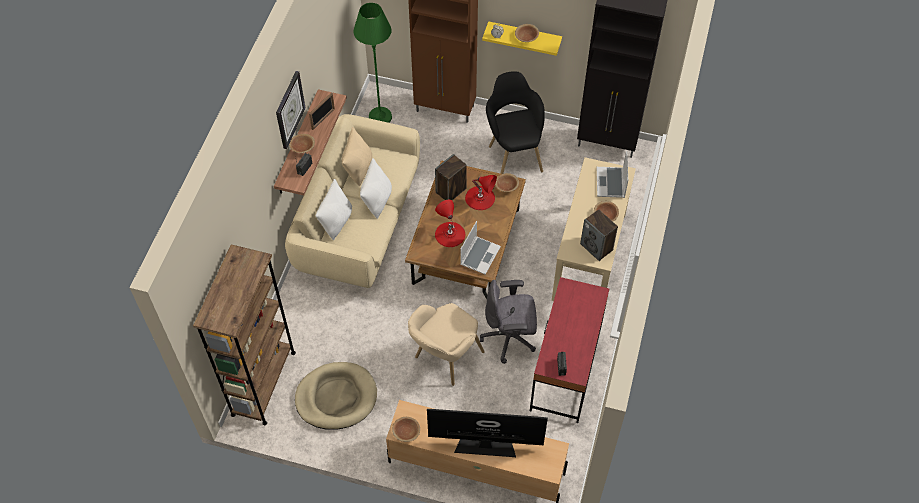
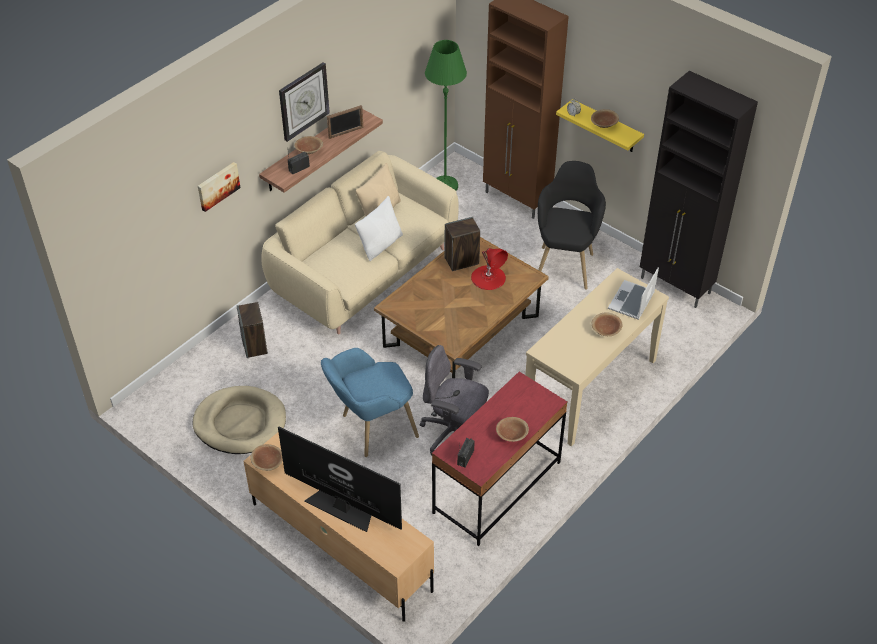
camera: 25 degrees right, 10 degrees down
(253, 213) = (217, 185): none -> picture
(263, 383) = (178, 383): brown bookcase -> none
(336, 221) = (327, 250): white pillow -> none
(443, 361) = (370, 430): beige armchair -> blue armchair
(450, 234) = (435, 300): red table lamp -> none
(479, 255) = (454, 330): laptop -> none
(506, 186) = (523, 276): brown bowl -> brown bowl (511, 434)
(597, 247) = (577, 356): speaker -> speaker (255, 346)

